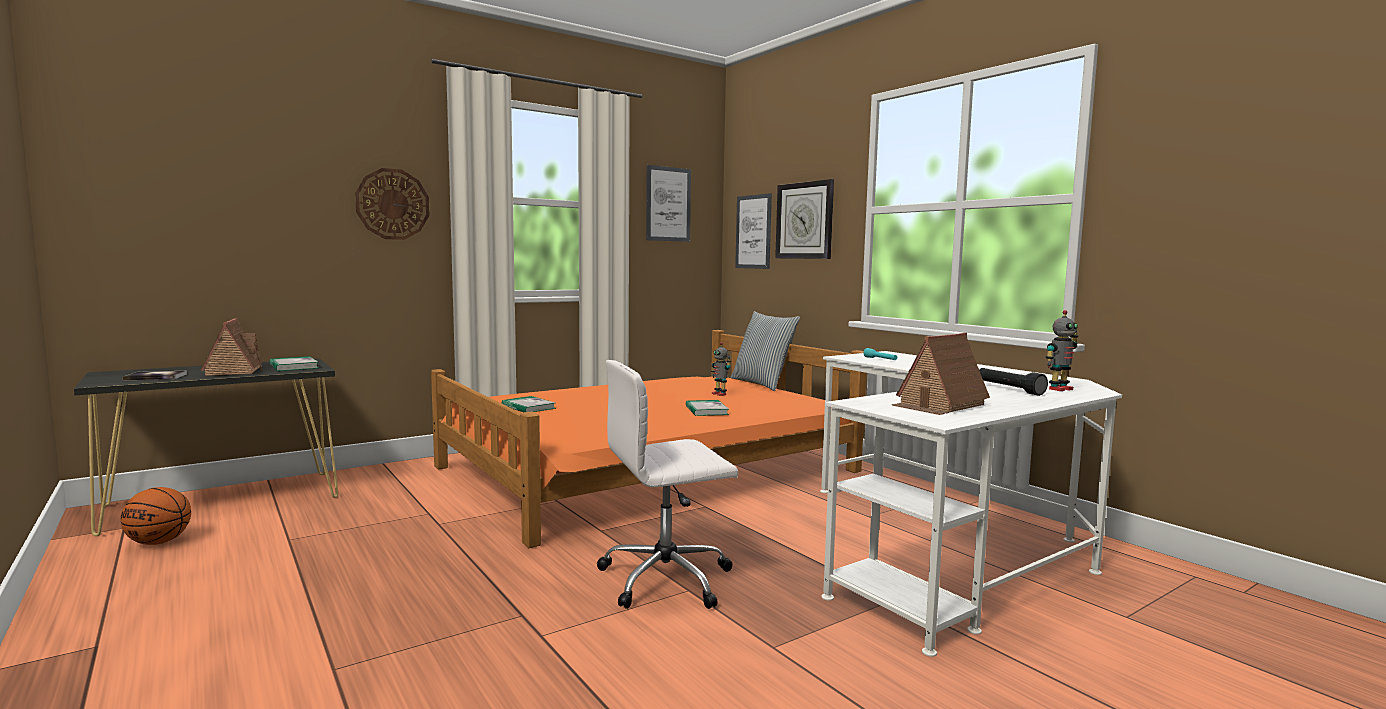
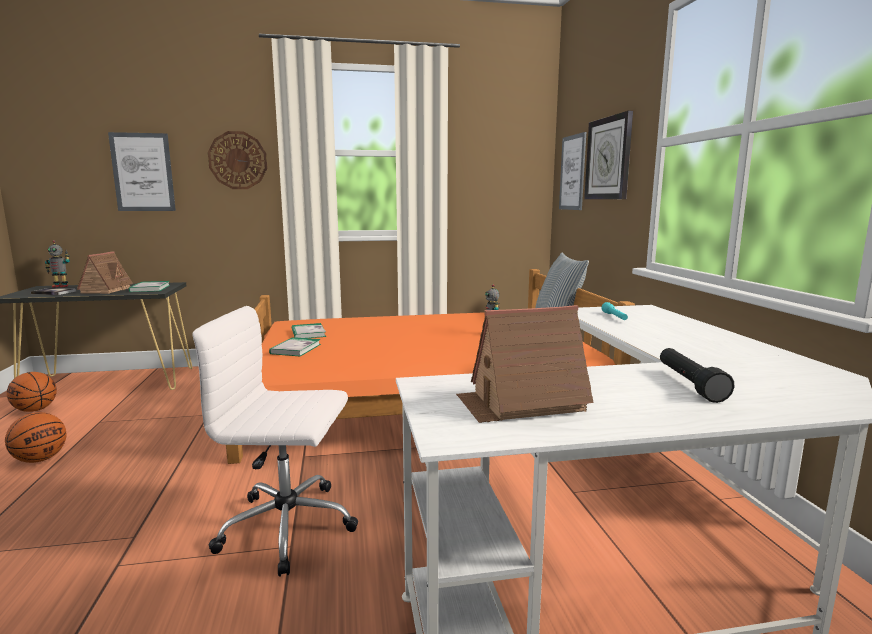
camera: 25 degrees right, 5 degrees up
(274, 583) = (40, 459): none -> basketball
(668, 204) = (493, 149): picture -> picture (143, 172)
(706, 410) = (447, 352): book -> book (295, 349)
(1059, 389) = (776, 392): toy robot -> toy robot (60, 286)

